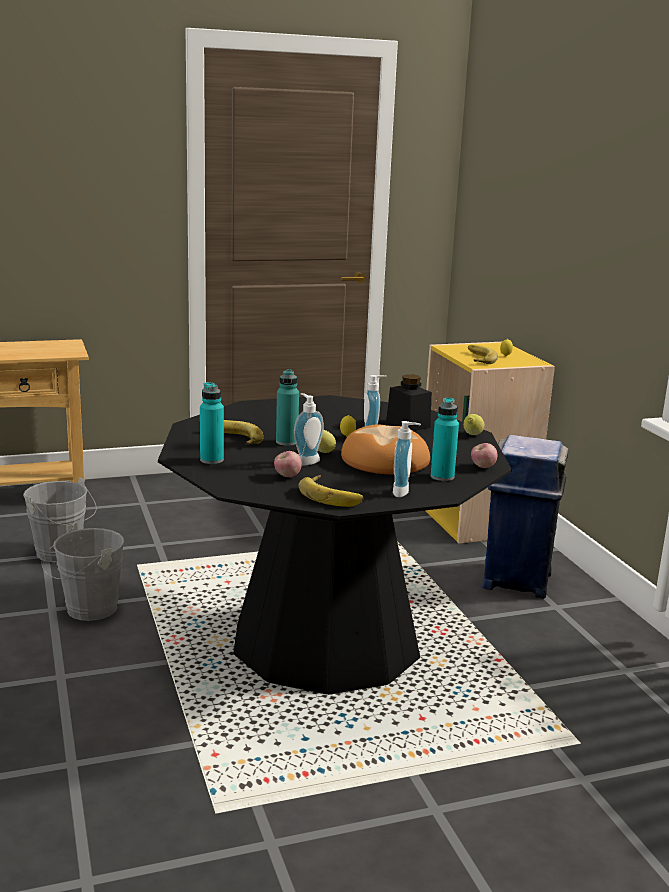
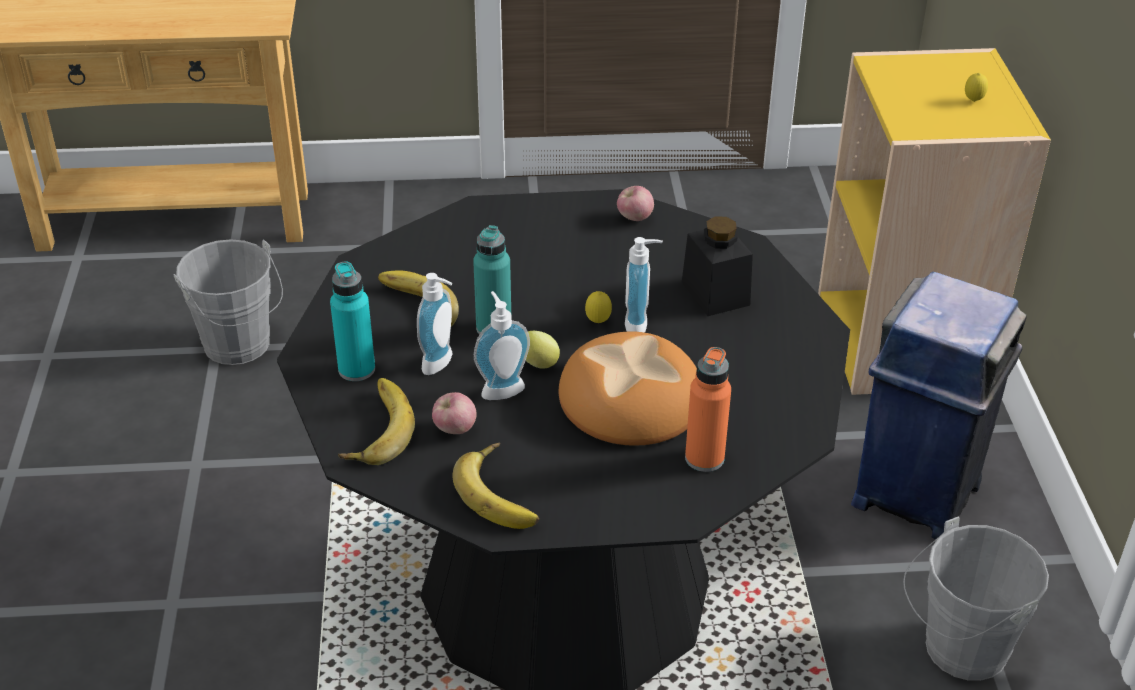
camera: 15 degrees right, 20 degrees up
(86, 610) = (242, 473): grey bucket -> grey bucket (958, 651)
(404, 492) = (621, 497): soap dispenser -> soap dispenser (441, 364)
(442, 477) = (704, 458): turquoise bottle -> orange bottle
(472, 435) = (811, 337): lemon -> none
(477, 358) = (917, 106): banana -> banana (374, 428)
(482, 467) = (786, 437): apple -> apple (634, 218)

